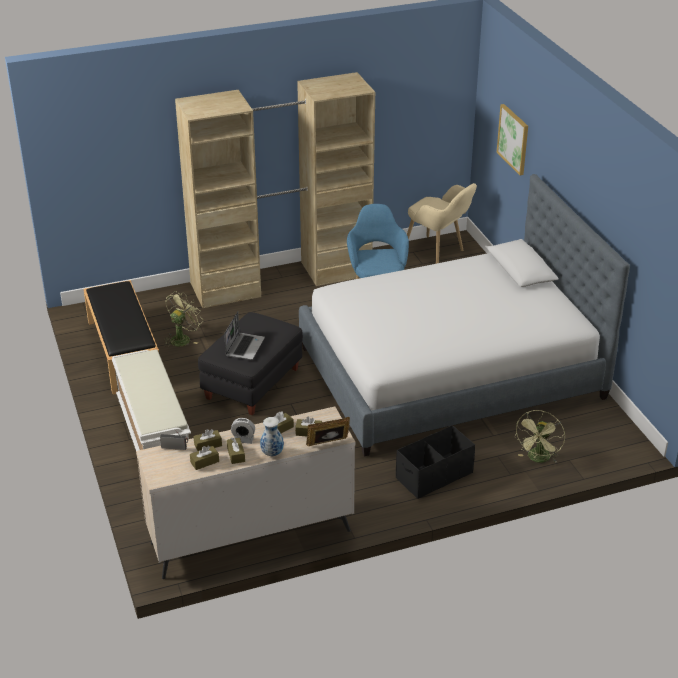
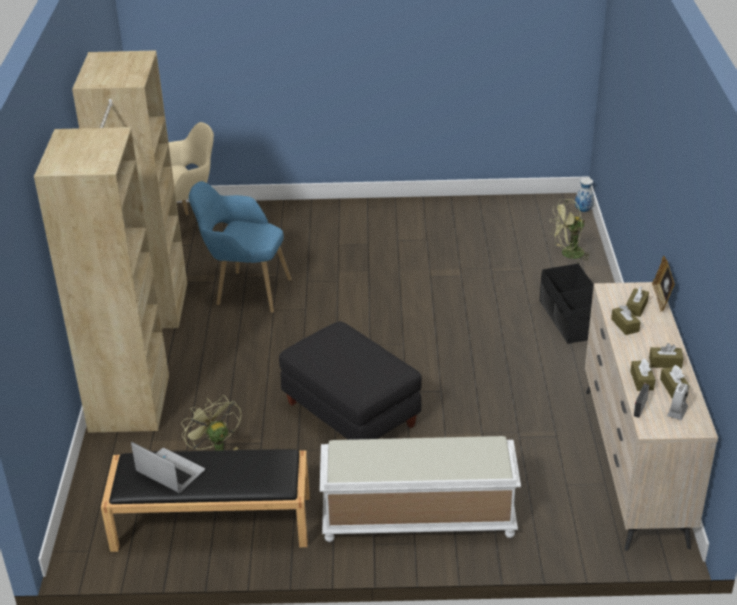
camera: 70 degrees left, 0 degrees up
(243, 439) = (638, 353): alarm clock -> alarm clock (677, 412)
(244, 347) = (362, 366): laptop -> laptop (169, 472)
(272, 453) = (668, 337): vase -> vase (583, 210)
(450, 372) = (407, 272): bed -> none
(513, 139) = (230, 44): picture -> none
(538, 459) = (568, 254): green fan -> green fan turned 120 degrees clockwise

